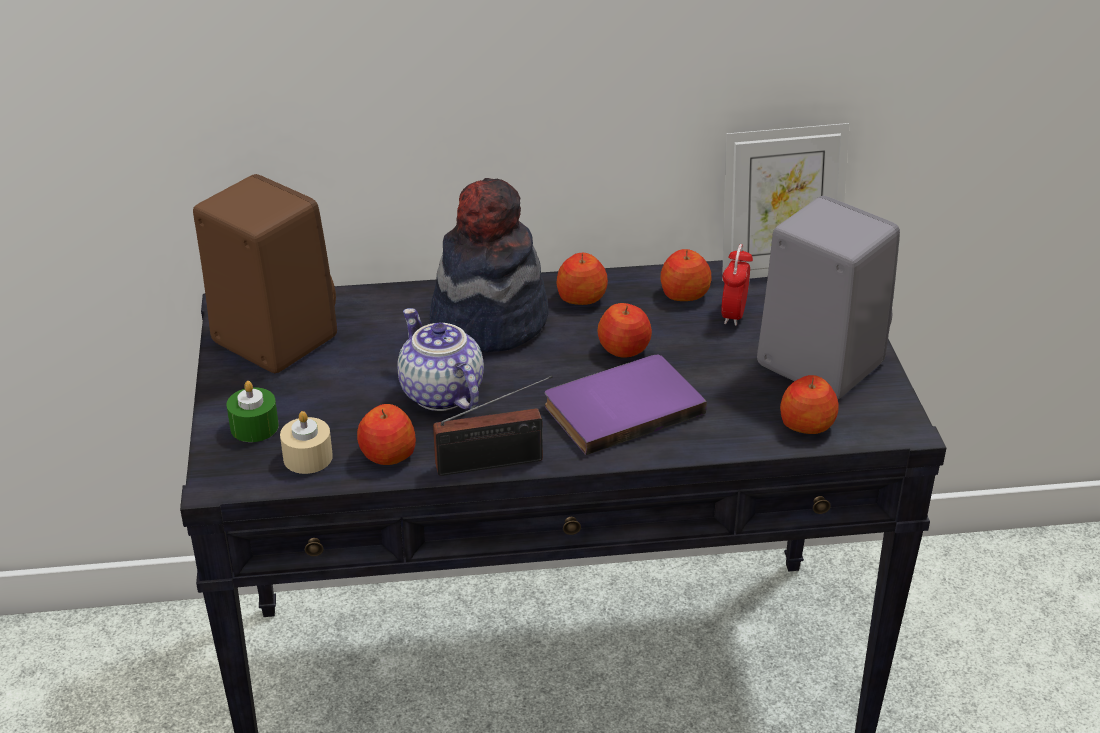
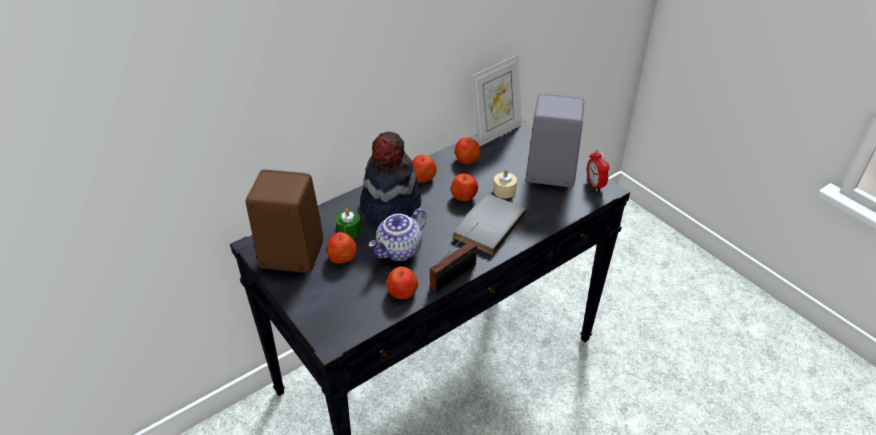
camera: 30 degrees left, 5 degrees up
(254, 427) = (323, 305): green candle -> green candle (349, 230)
(308, 457) = (365, 310): beige candle -> beige candle (504, 191)
(439, 394) = (400, 251): teapot -> teapot turned 75 degrees counterclockwise
(621, 406) = (487, 225): purple book -> grey book
(733, 314) = (496, 162): alarm clock -> alarm clock (595, 185)
(807, 424) = (569, 202): apple -> apple (342, 257)

